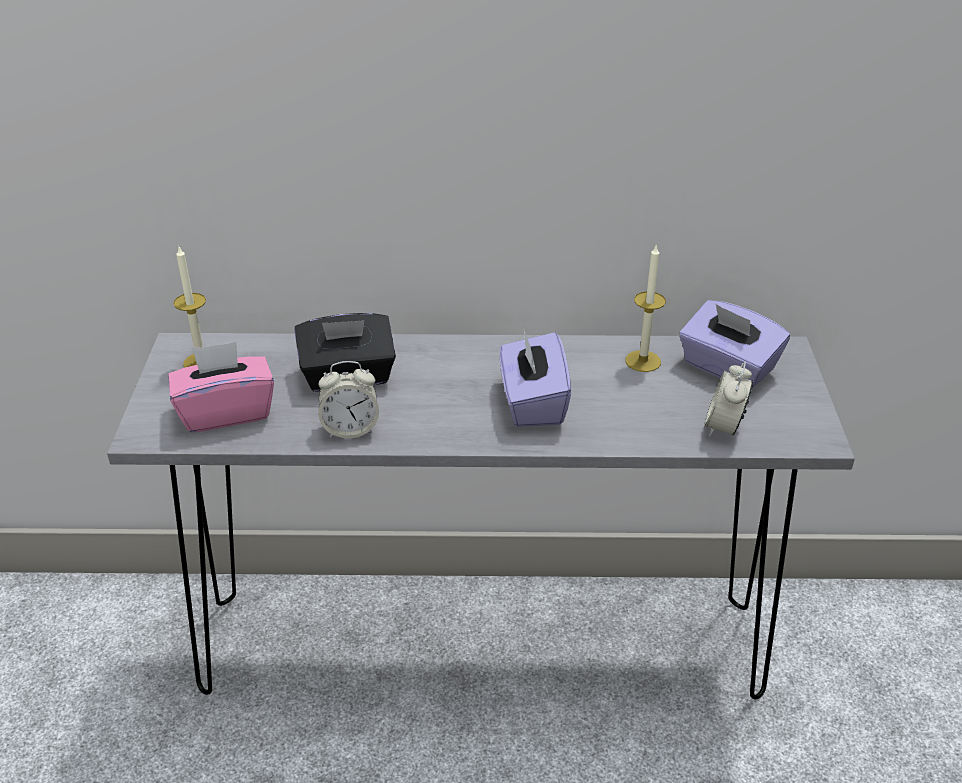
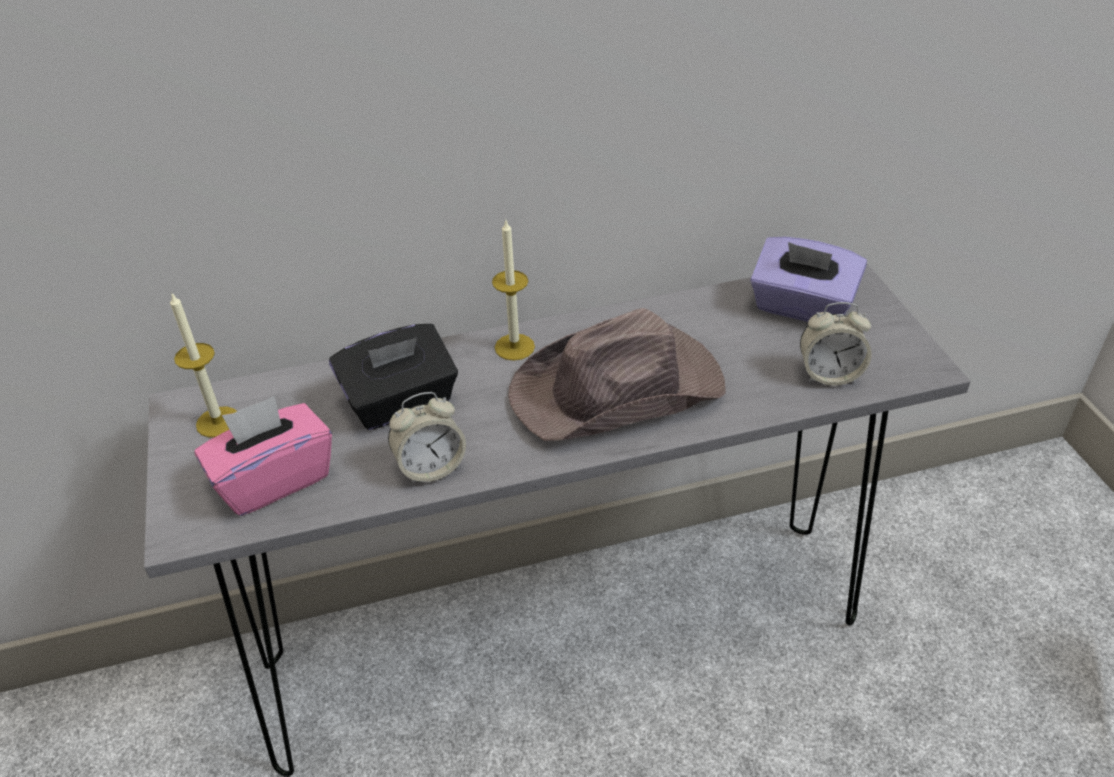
camera: 15 degrees left, 5 degrees up
(532, 403) = (619, 390): purple tissue box -> brown hat
(643, 361) = (713, 317): candle -> candle (514, 347)
(724, 427) = (829, 374): alarm clock -> alarm clock turned 90 degrees counterclockwise

